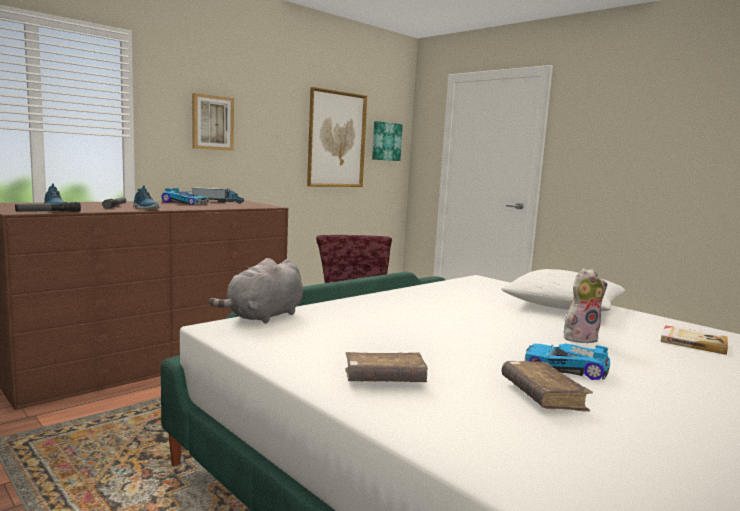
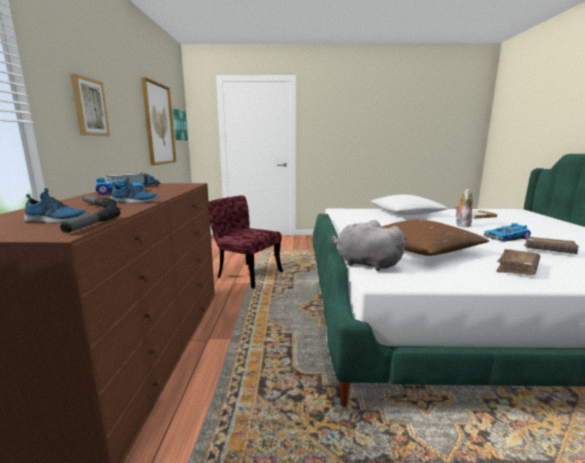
camera: 45 degrees left, 5 degrees up
(263, 317) = (365, 264): grey plush toy -> grey plush toy turned 135 degrees clockwise
(376, 331) = (423, 249): none -> brown pillow

